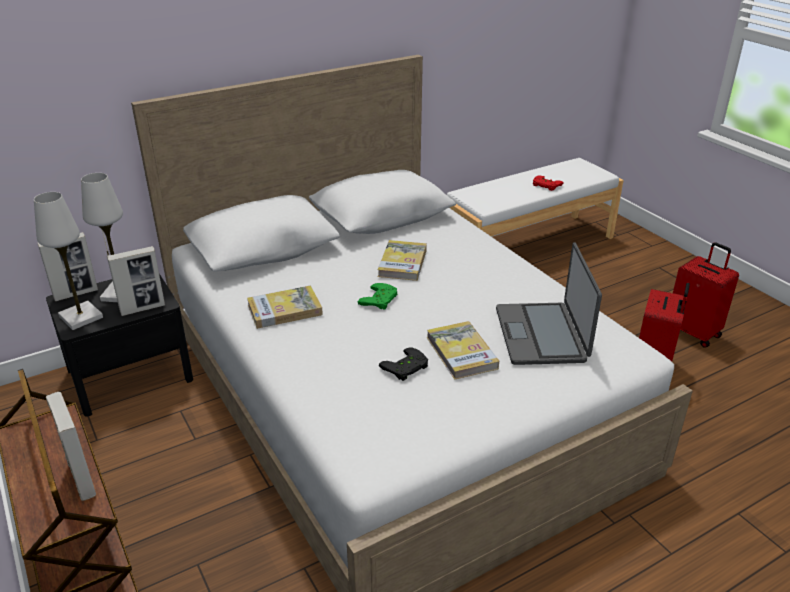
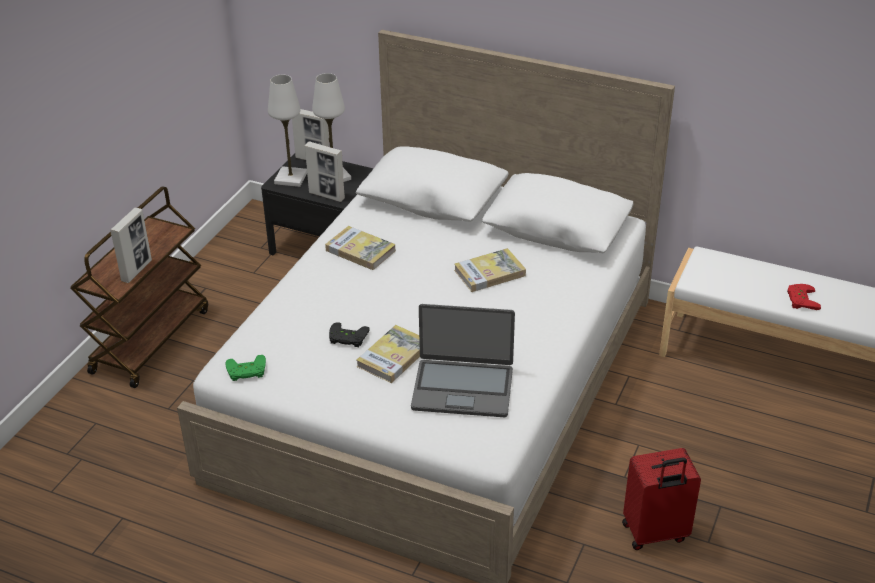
camera: 55 degrees right, 5 degrees up
(381, 300) = (422, 287): green game controller -> green game controller (246, 372)
(541, 334) = (462, 388): laptop -> laptop turned 135 degrees counterclockwise
(693, 332) = (765, 546): red suitcase -> none

